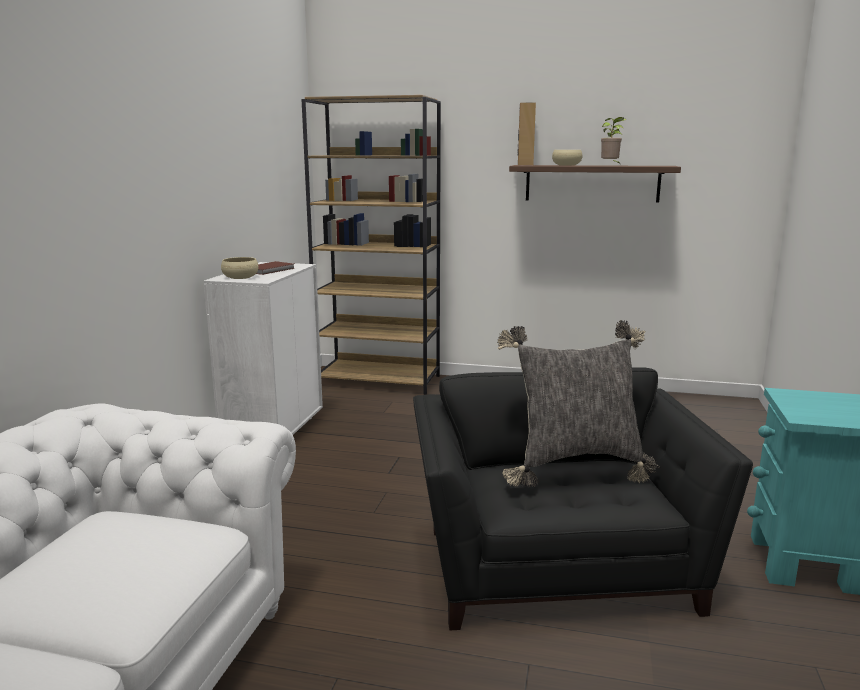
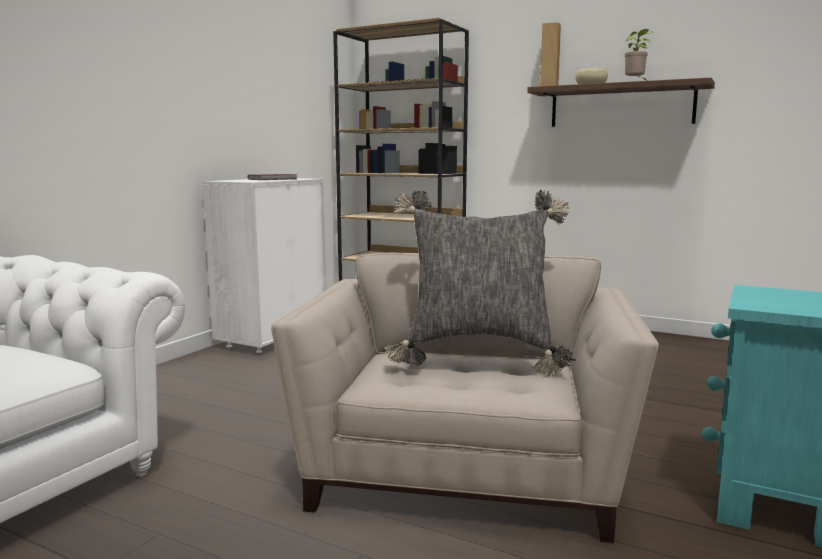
camera: 15 degrees right, 5 degrees down
(240, 277) = (237, 180): beige bowl -> none
(556, 563) = (465, 469): black armchair -> beige armchair

